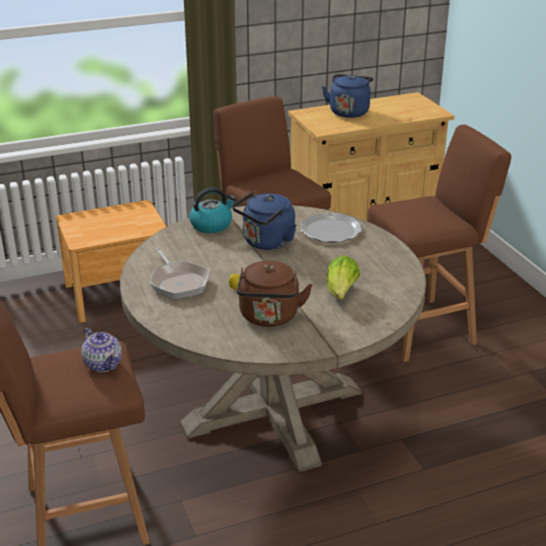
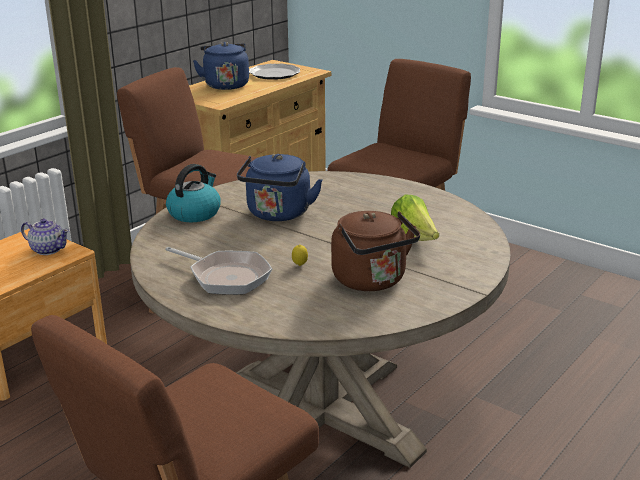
camera: 30 degrees left, 5 degrees down
(103, 364) = (227, 392): teapot -> teapot (48, 249)
(330, 231) = (331, 188): plate -> plate (274, 74)

